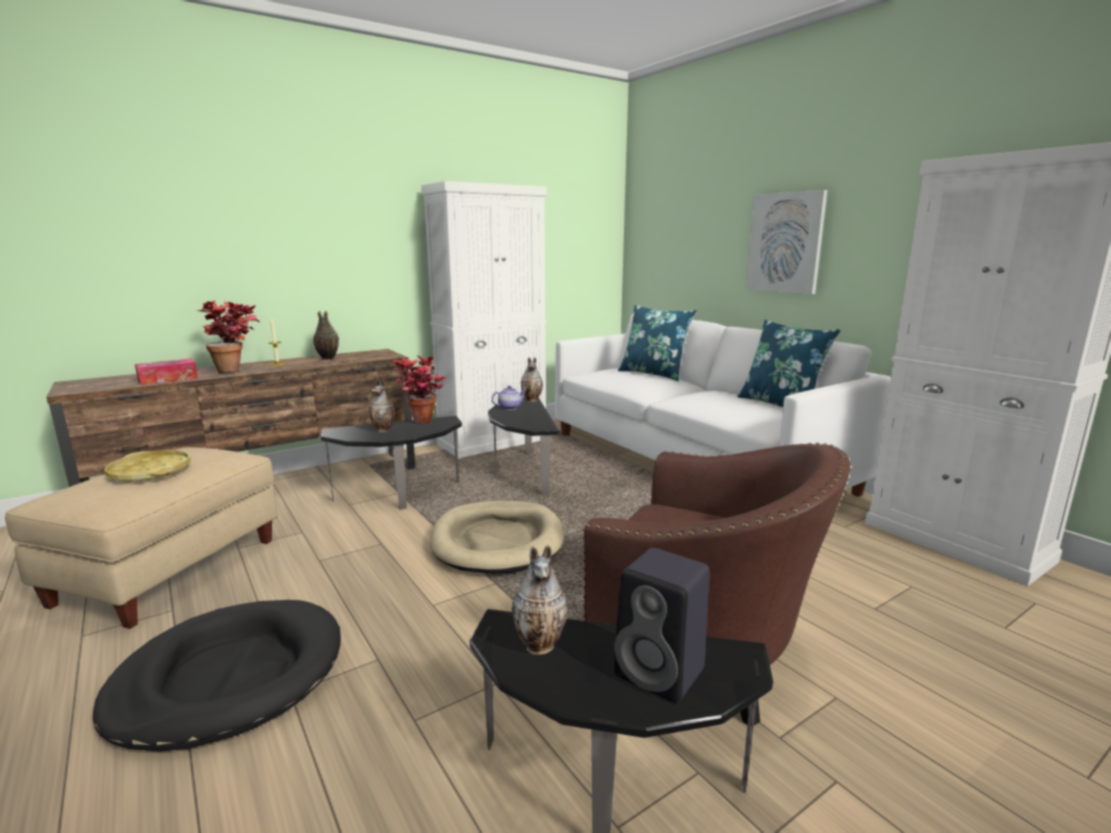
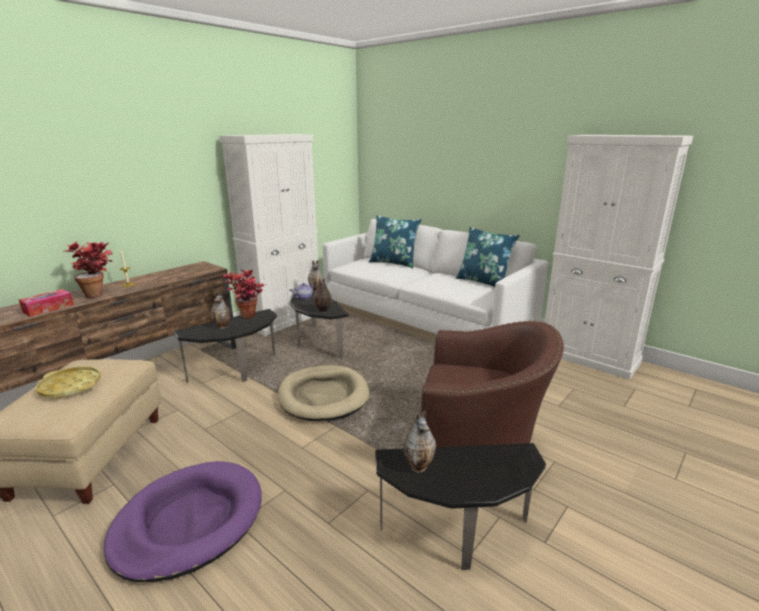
camera: 15 degrees left, 5 degrees up
(229, 677) = (188, 522): black dog bed -> purple dog bed
(327, 358) = (164, 275): vase -> vase (323, 311)
(662, 673) = (491, 470): black speaker -> none
(785, 243) = (477, 173): picture -> none

